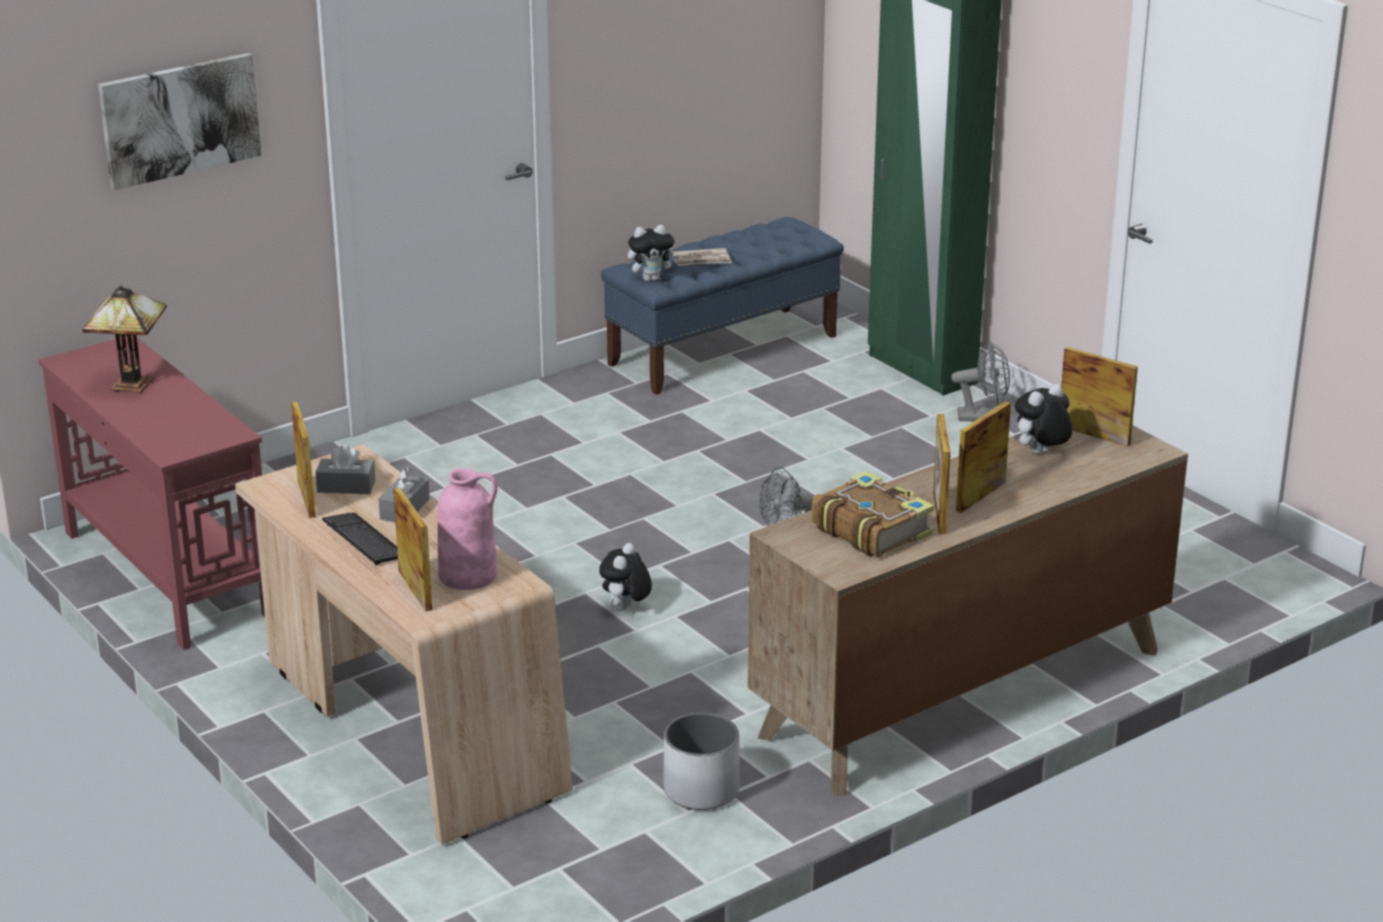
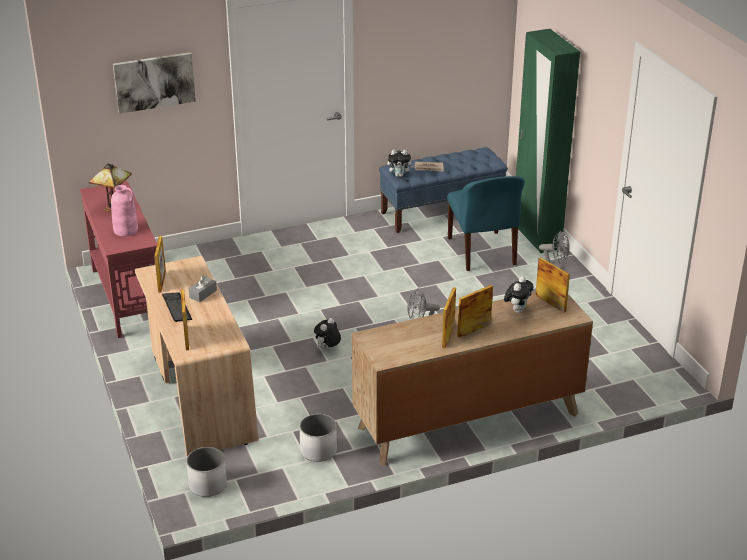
camera: 15 degrees right, 5 degrees up
(346, 486) = (182, 278): grey tissue box -> none
(469, 575) = (214, 334): pink vase -> pink vase (126, 230)
(508, 889) = (207, 485): none -> white planter
(835, 407) = (482, 252): none -> blue chair
(871, 529) = (410, 340): book -> none
(1040, 454) = (517, 310): plush toy -> plush toy turned 135 degrees clockwise

